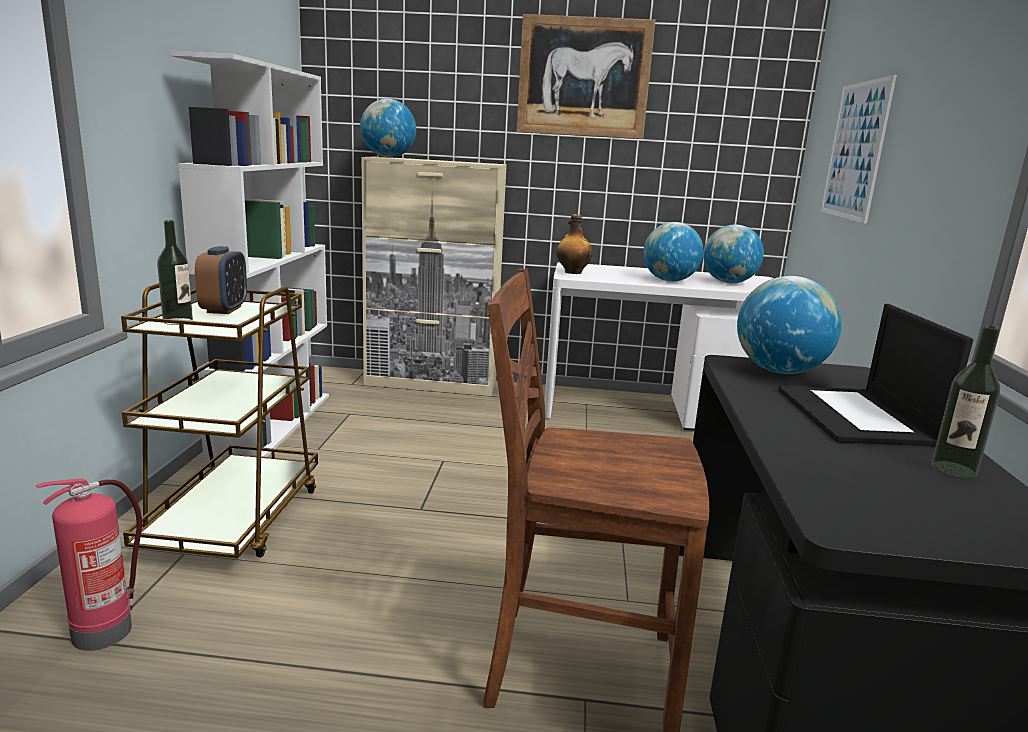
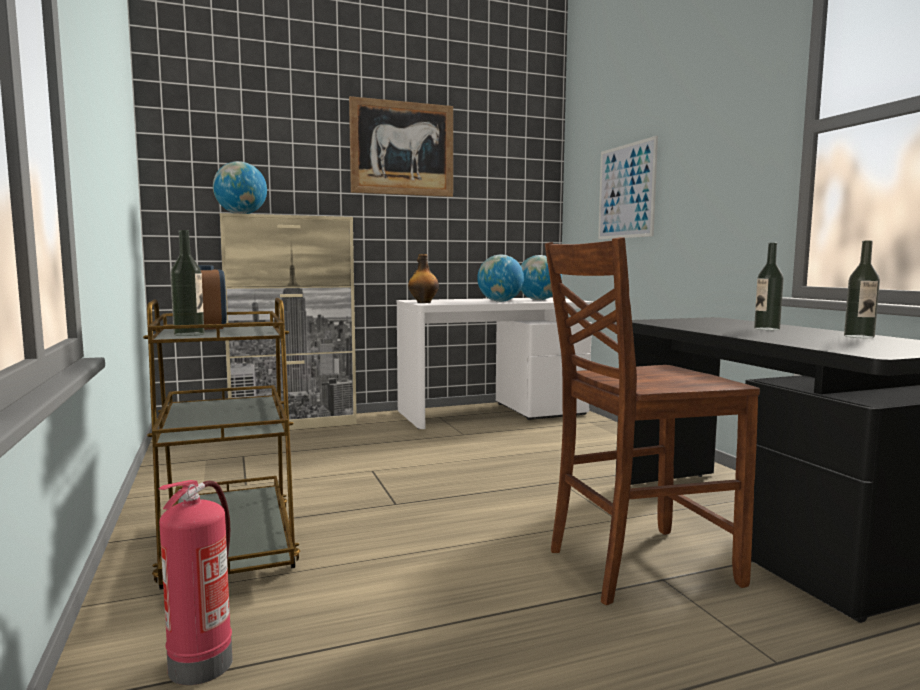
camera: 25 degrees left, 10 degrees down
(272, 424) = (173, 476): white bookcase -> none
(779, 371) = (679, 321): globe -> none
(857, 417) = (766, 329): laptop -> bottle

